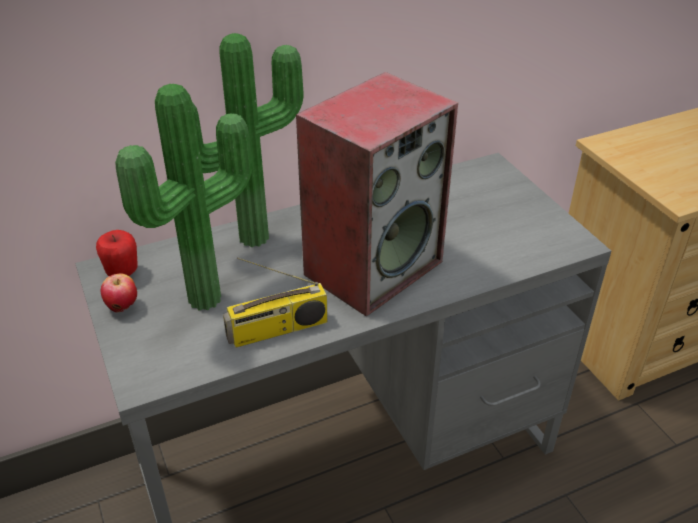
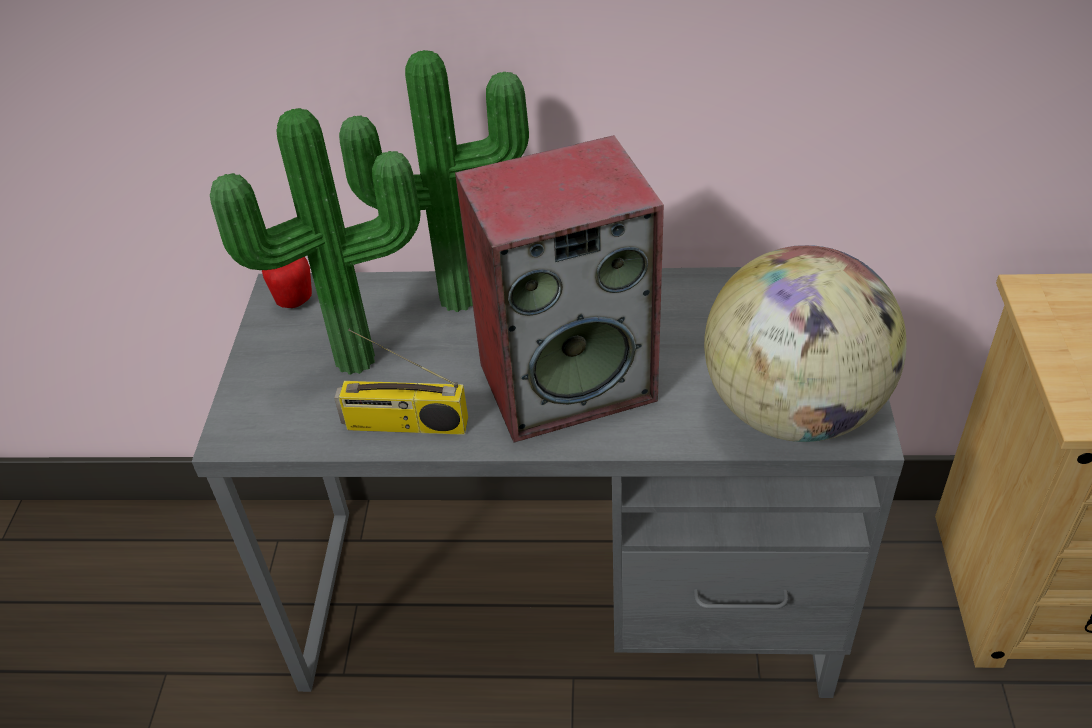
camera: 30 degrees right, 5 degrees up
(123, 307) = (269, 342): apple -> none
(528, 242) = (793, 410): none -> globe

